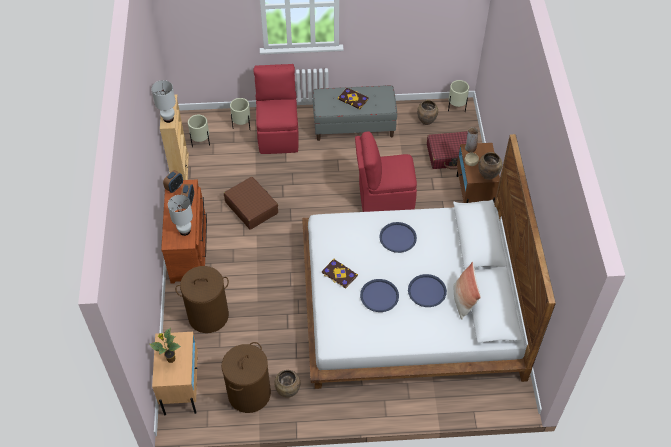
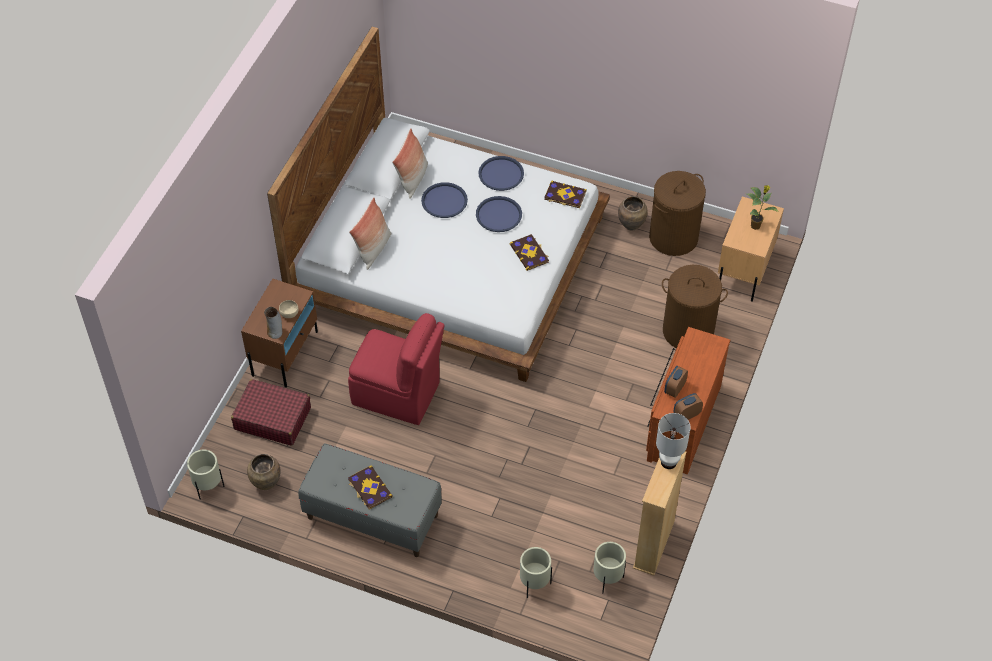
camera: 155 degrees left, 0 degrees up
(184, 231) = (693, 351): white table lamp -> none
(251, 207) = (578, 447): brown suitcase -> none
(278, 133) = (487, 549): red chair -> none
(338, 334) = (565, 195): none -> book
(398, 237) = (438, 266): blue tray -> blue tray (501, 174)
(451, 234) = (373, 249): none -> pillow
(488, 175) = (280, 291): brown vase -> none

